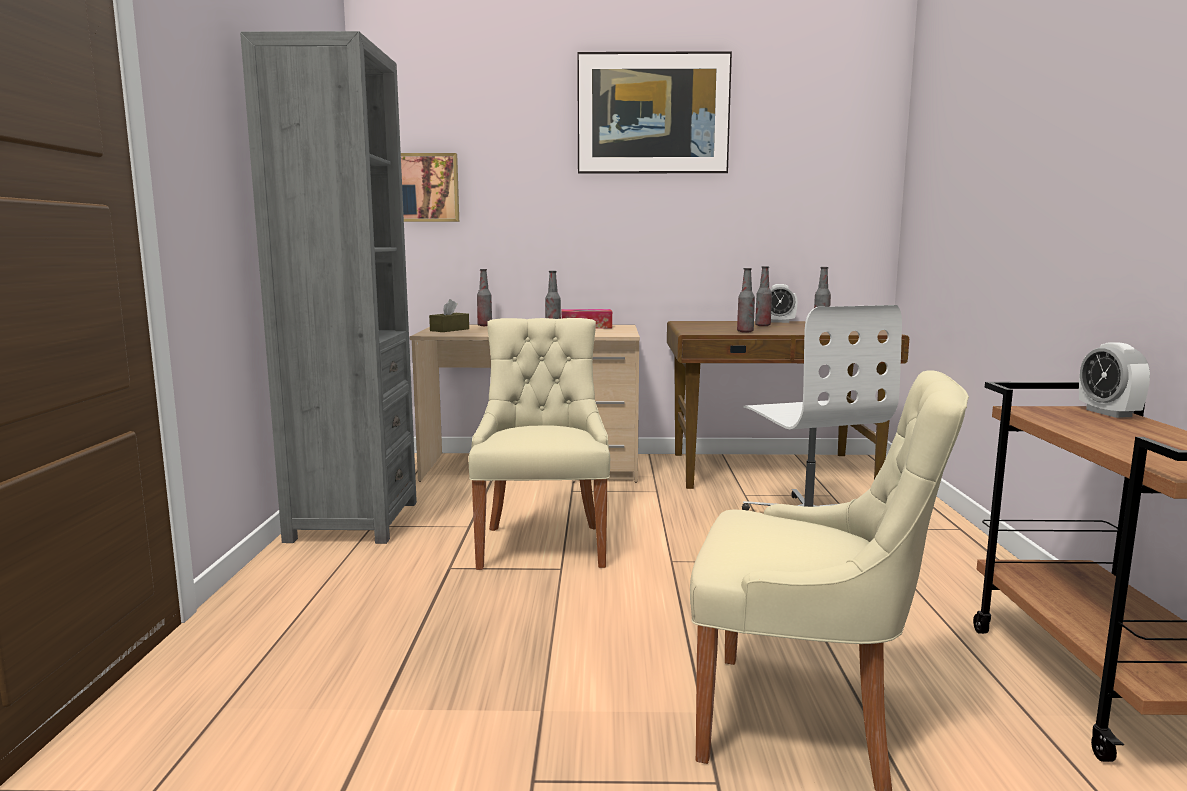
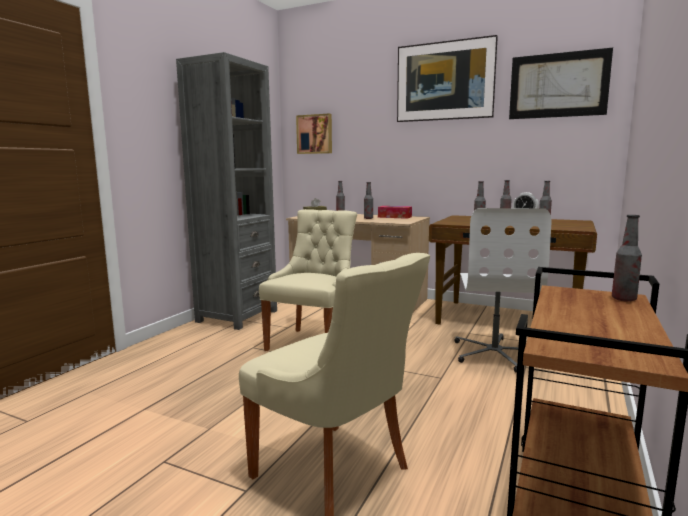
camera: 25 degrees right, 0 degrees up
(815, 132) = (558, 85): none -> picture
(1108, 413) = (623, 299): alarm clock -> bottle

